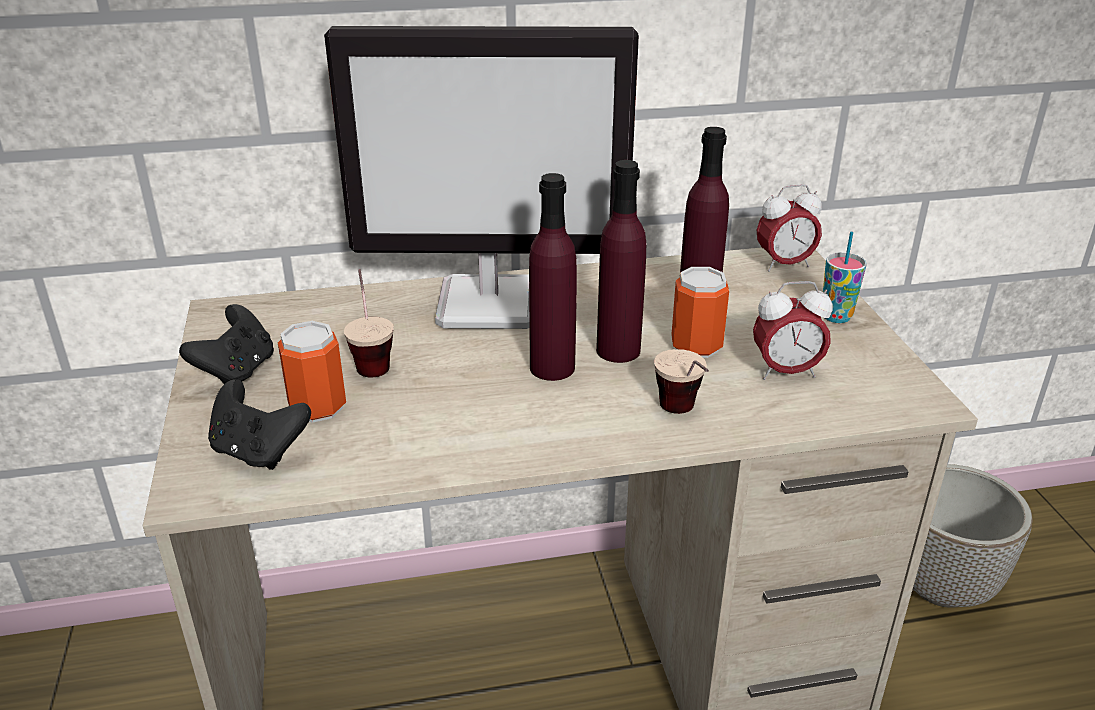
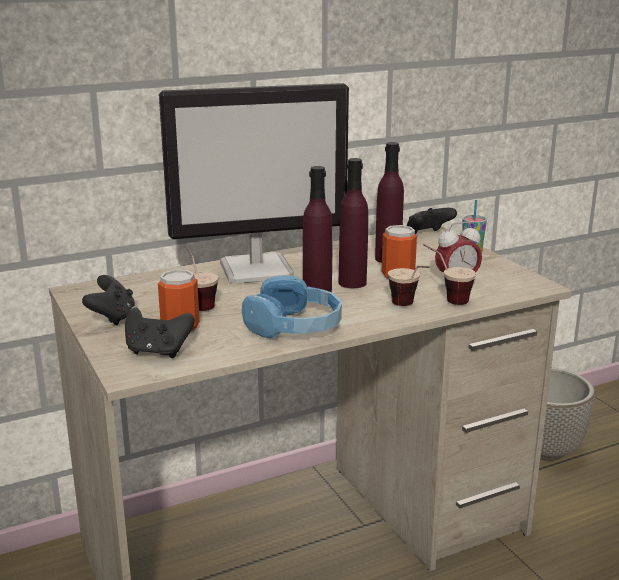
camera: 15 degrees left, 10 degrees down
(484, 431) = (295, 326): none -> blue headphones
(751, 406) = (445, 298): none -> cup
(784, 265) = (428, 235): alarm clock -> black game controller

